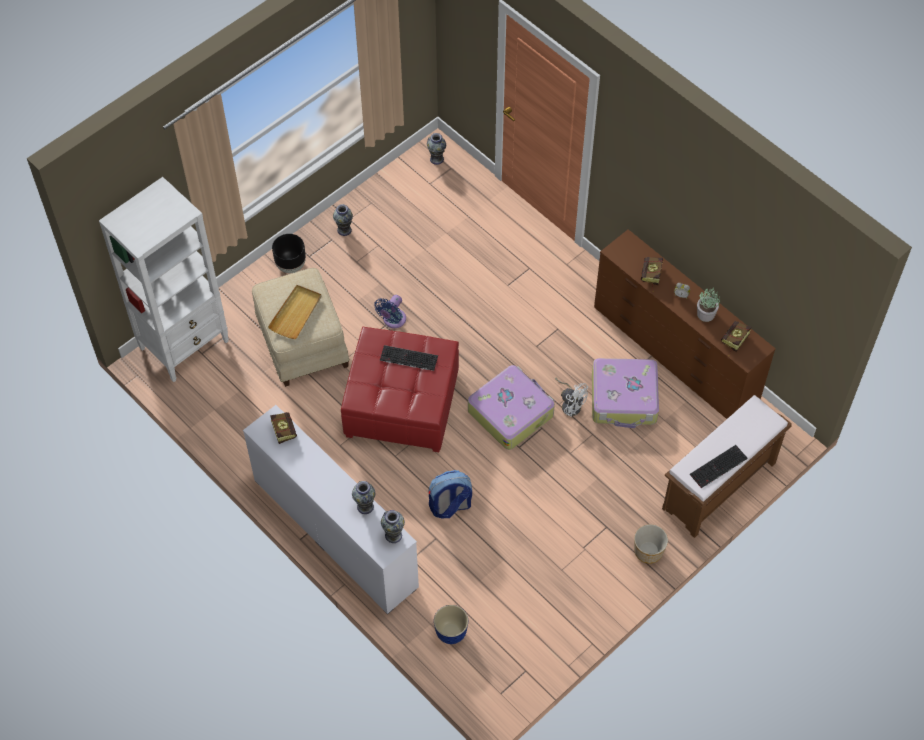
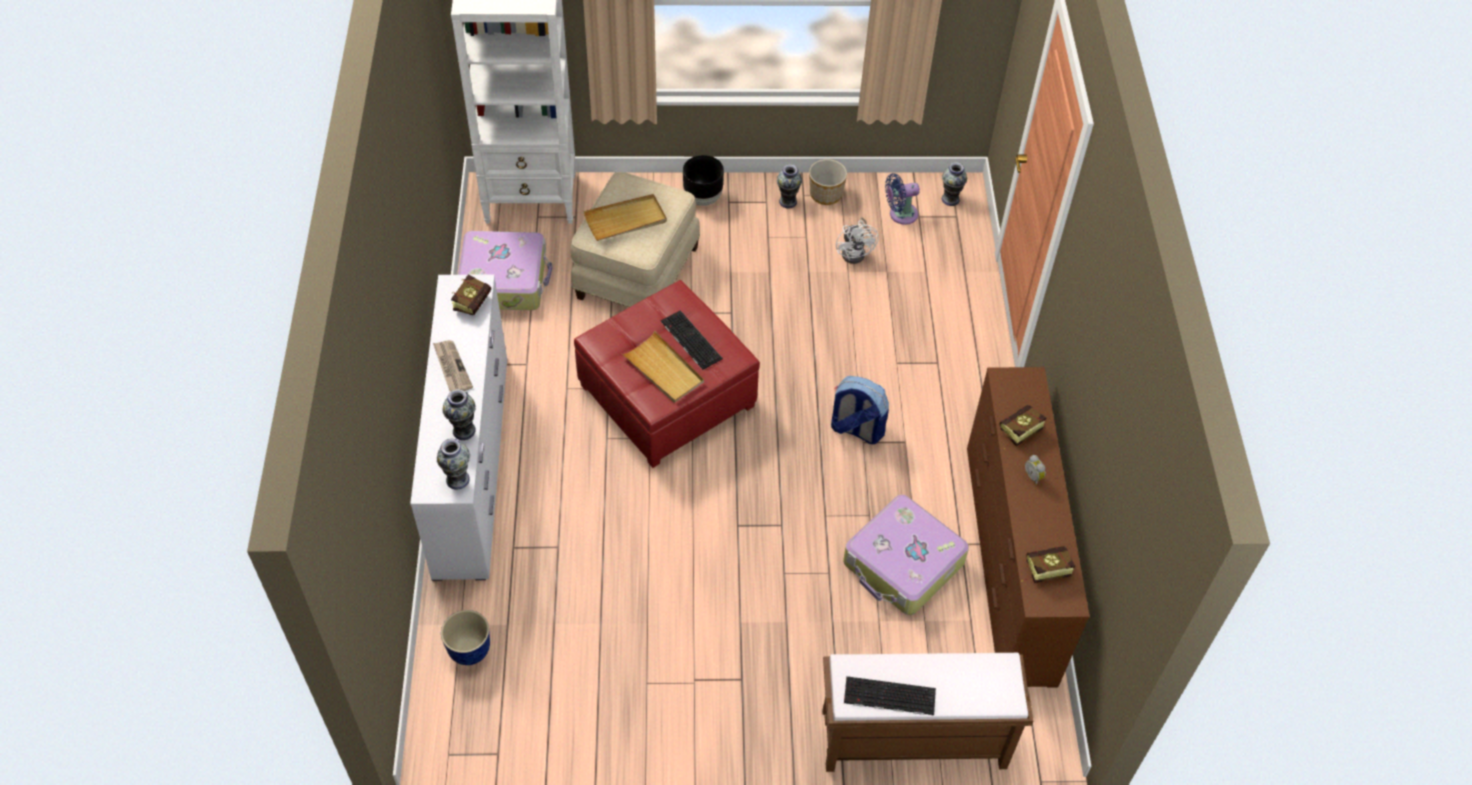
camera: 40 degrees right, 5 degrees down
(316, 477) = (451, 367): none -> newspaper
(393, 320) = (744, 313): blue fan -> blue fan (900, 214)
(412, 387) = (663, 370): none -> beige tray
(450, 506) = (606, 527): backpack -> backpack (856, 429)
(511, 412) = (766, 485): suitcase -> suitcase (504, 280)
(570, 404) = (838, 525): white fan -> white fan (856, 252)
(648, 551) = (759, 743): planter -> planter (825, 194)
(706, 314) = (1042, 517): potted plant -> none

